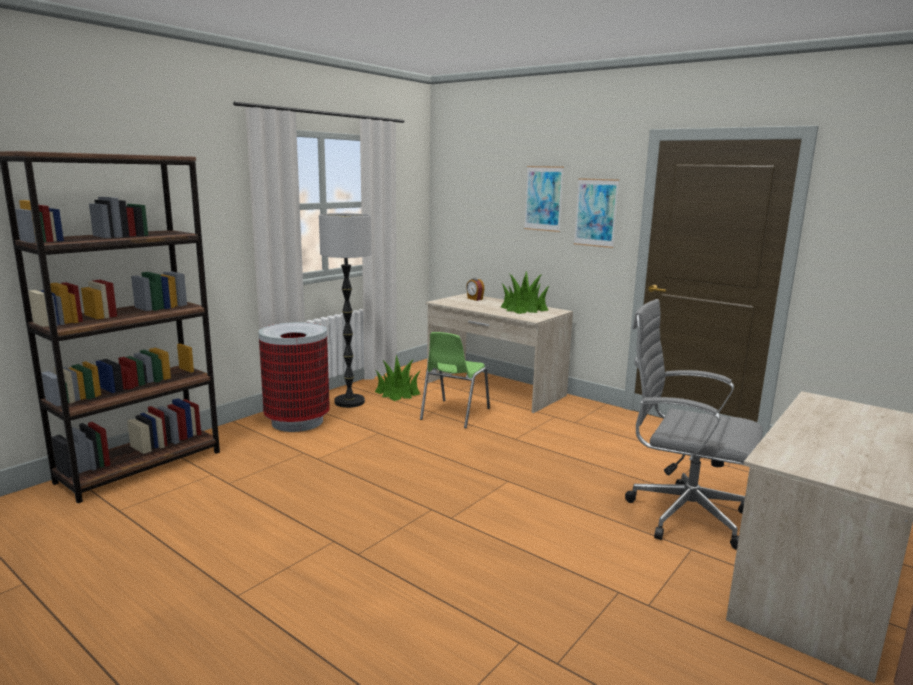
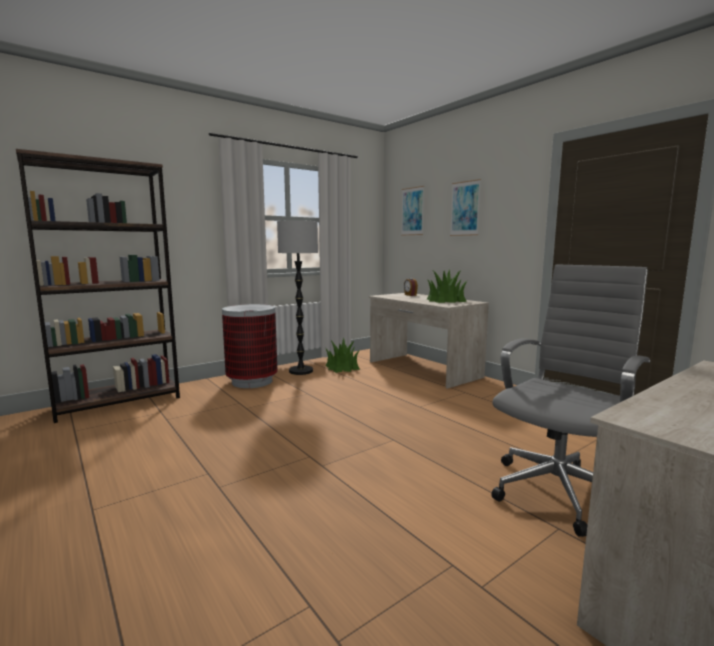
camera: 15 degrees right, 5 degrees down
(454, 414) = (377, 385): green chair -> none
(596, 212) = (507, 215): picture -> picture (412, 211)
(681, 514) = (559, 490): grey office chair -> grey office chair turned 90 degrees clockwise

